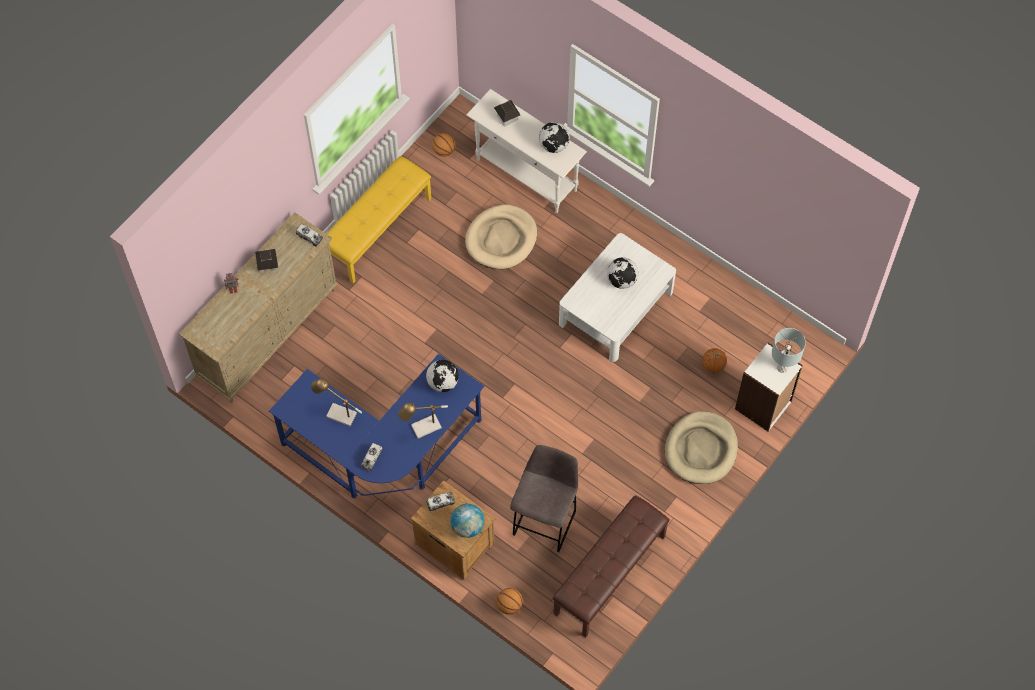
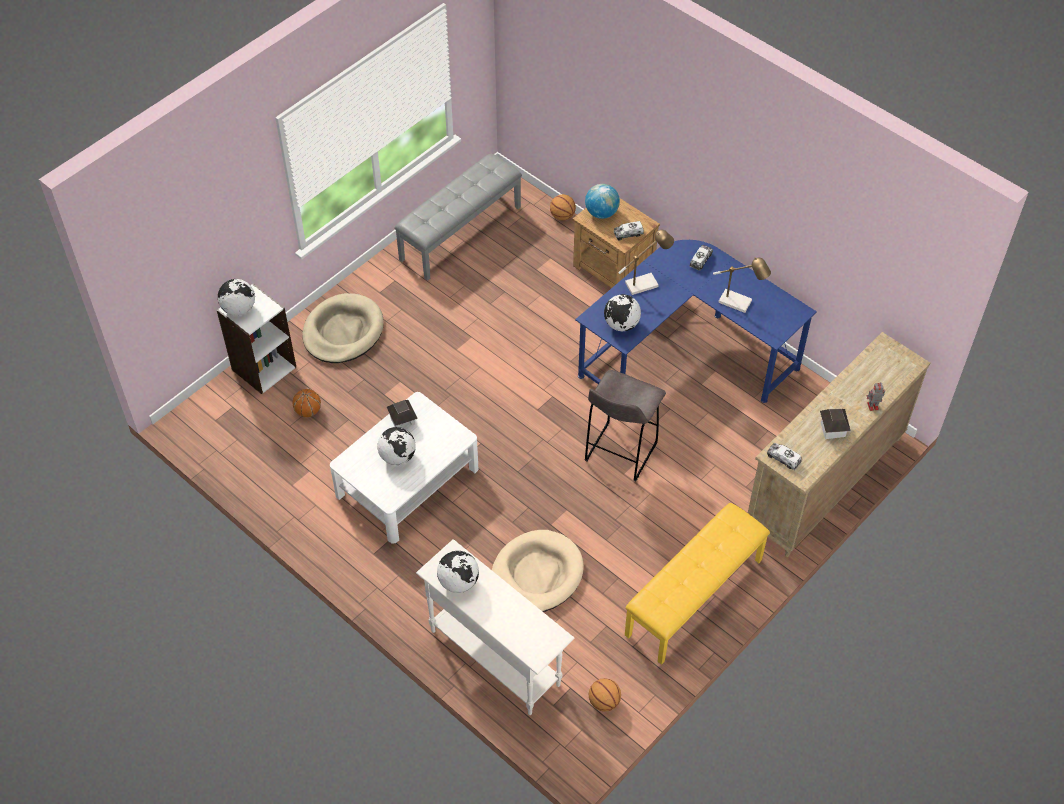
camera: 175 degrees left, 10 degrees down
(507, 117) = (517, 627): toy house -> toy house (402, 421)
(545, 521) = (518, 280): grey stool -> grey stool (619, 454)
(610, 575) = (460, 232): brown bench -> grey bench
(783, 367) = (239, 309): grey table lamp -> globe

